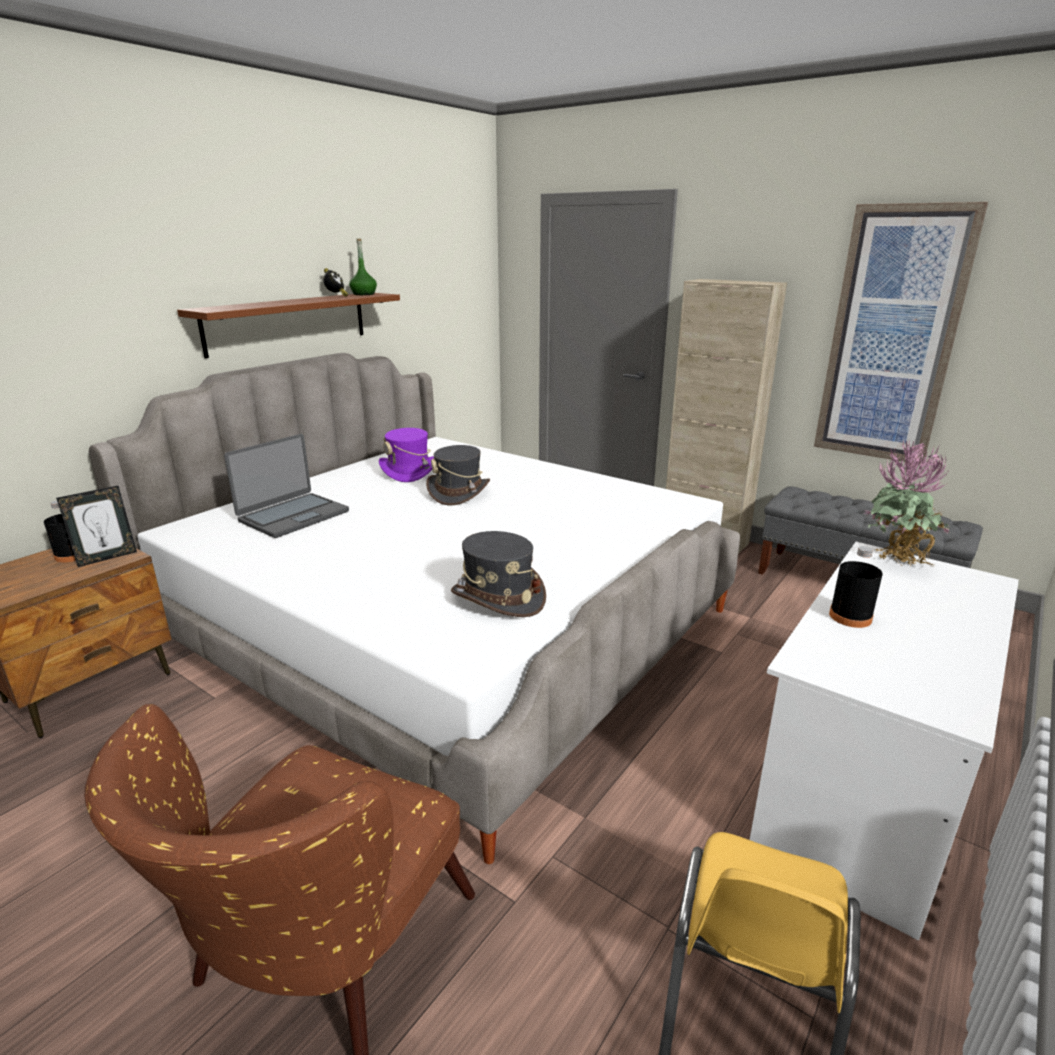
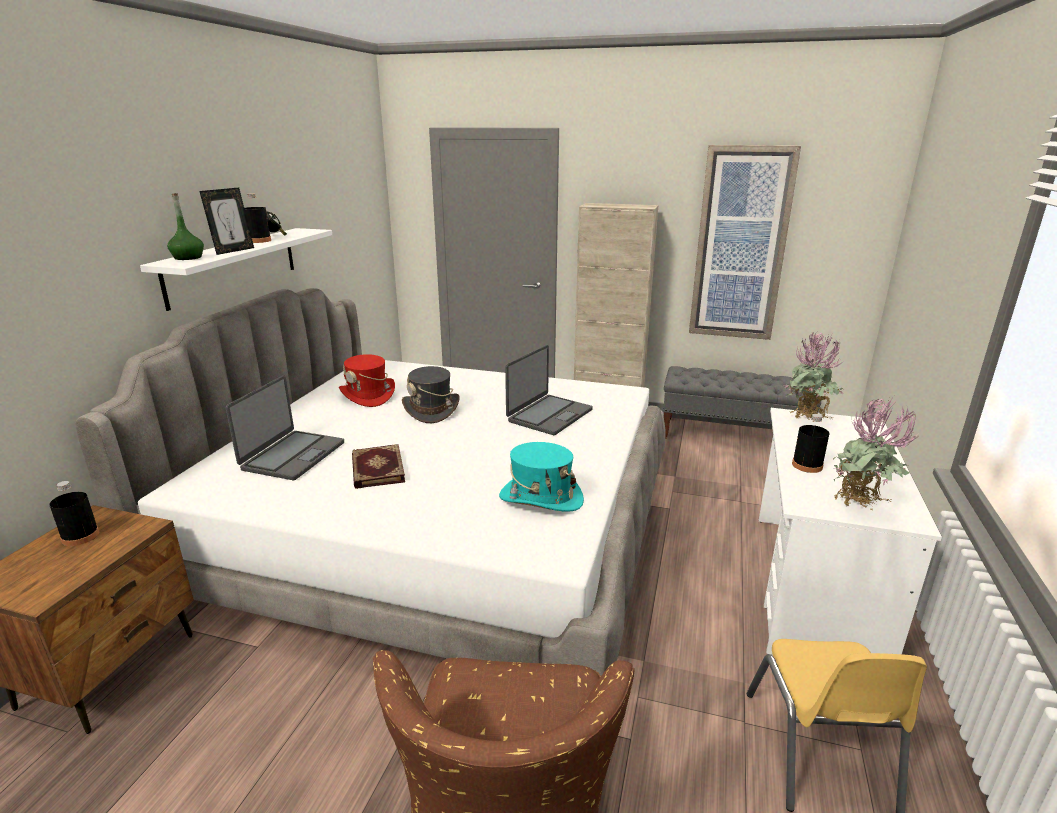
camera: 20 degrees left, 0 degrees up
(107, 558) = (124, 531): picture frame -> picture frame (233, 251)
(288, 322) = (233, 265): brown shelf -> white shelf
(314, 299) = (258, 241): none -> black bottle
(357, 540) = (376, 469): none -> book
(363, 294) = (297, 231): green bottle -> green bottle (188, 258)
(409, 471) = (368, 395): purple hat -> red hat
(498, 598) = (540, 498): grey hat -> turquoise hat
(578, 515) = (549, 415): none -> laptop
(888, 683) = (860, 508): none -> potted plant

